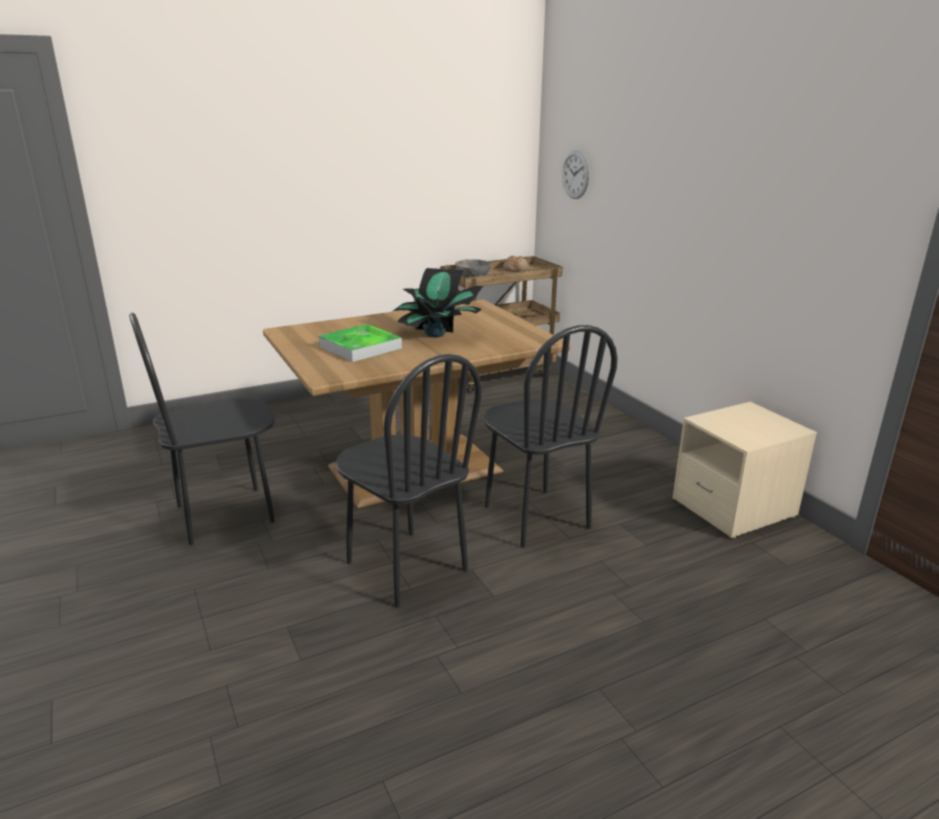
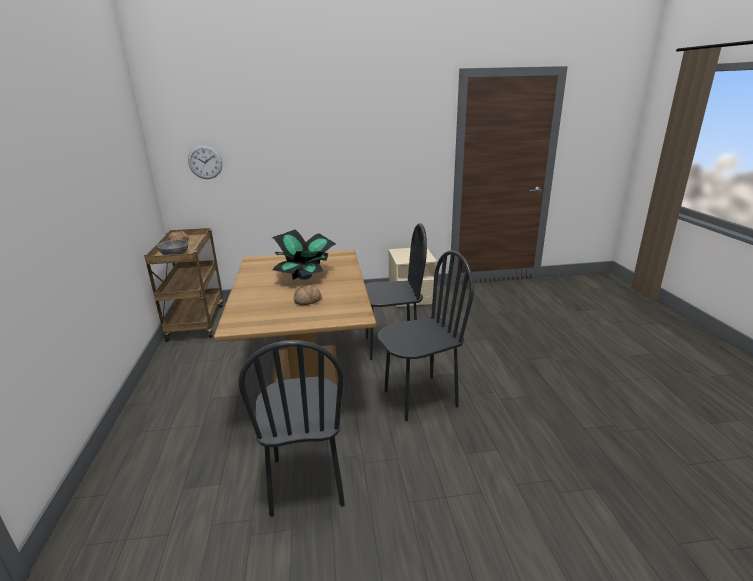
camera: 70 degrees left, 0 degrees up
(360, 347) = (307, 301): tray -> bread

